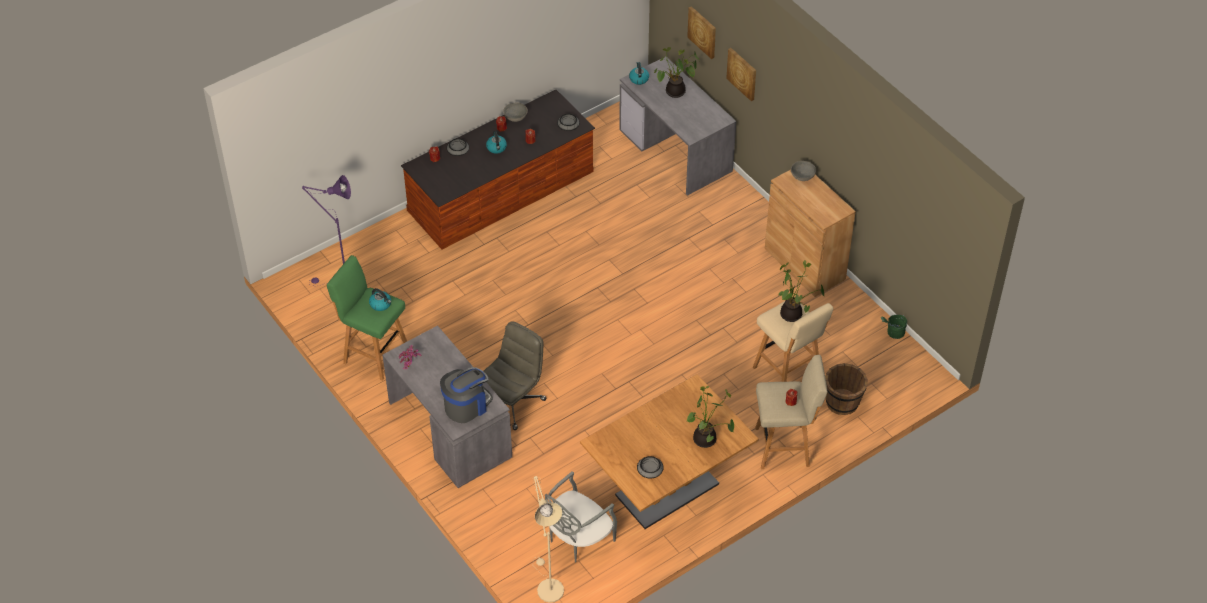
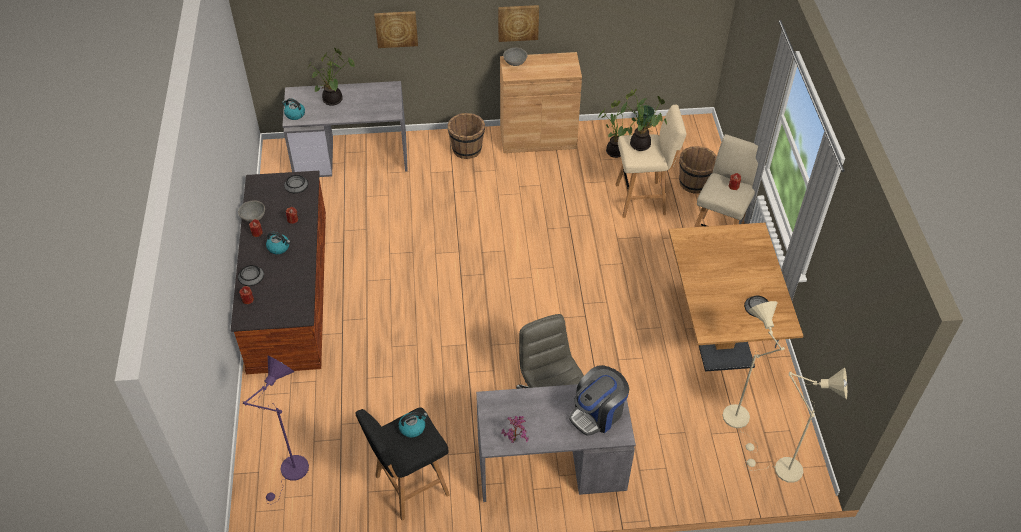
camera: 60 degrees left, 0 degrees up
(374, 353) = (409, 486): green stool -> black stool
(466, 405) = (597, 413): coffee machine -> coffee machine turned 120 degrees counterclockwise
(578, 538) = (739, 421): grey chair -> beige floor lamp
(702, 32) = (329, 25): picture -> picture (518, 22)
(706, 440) = (748, 255): potted plant -> potted plant (616, 151)
(748, 221) = (467, 149): none -> brown bucket

